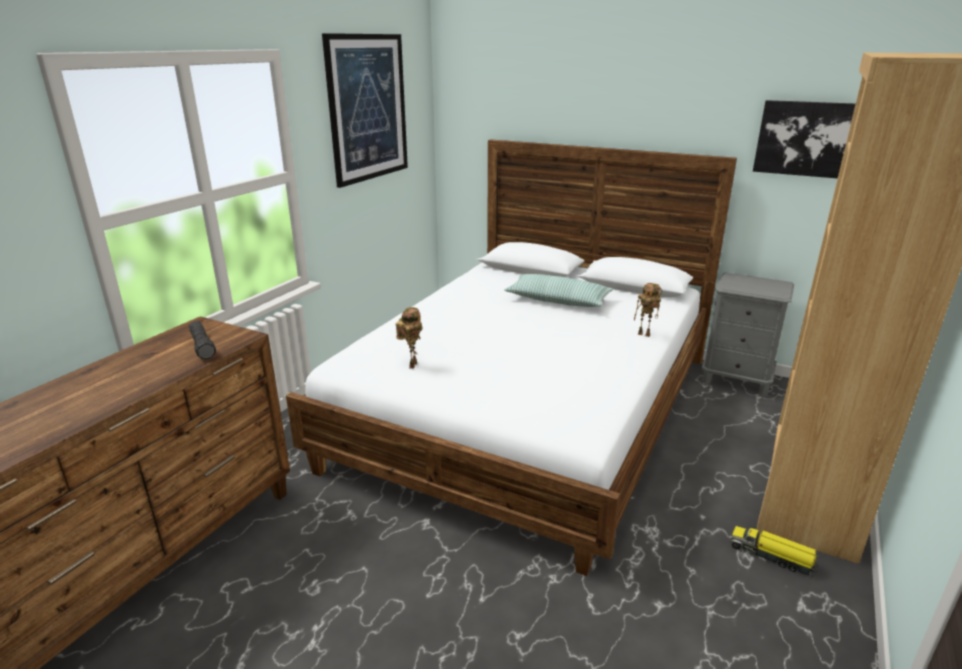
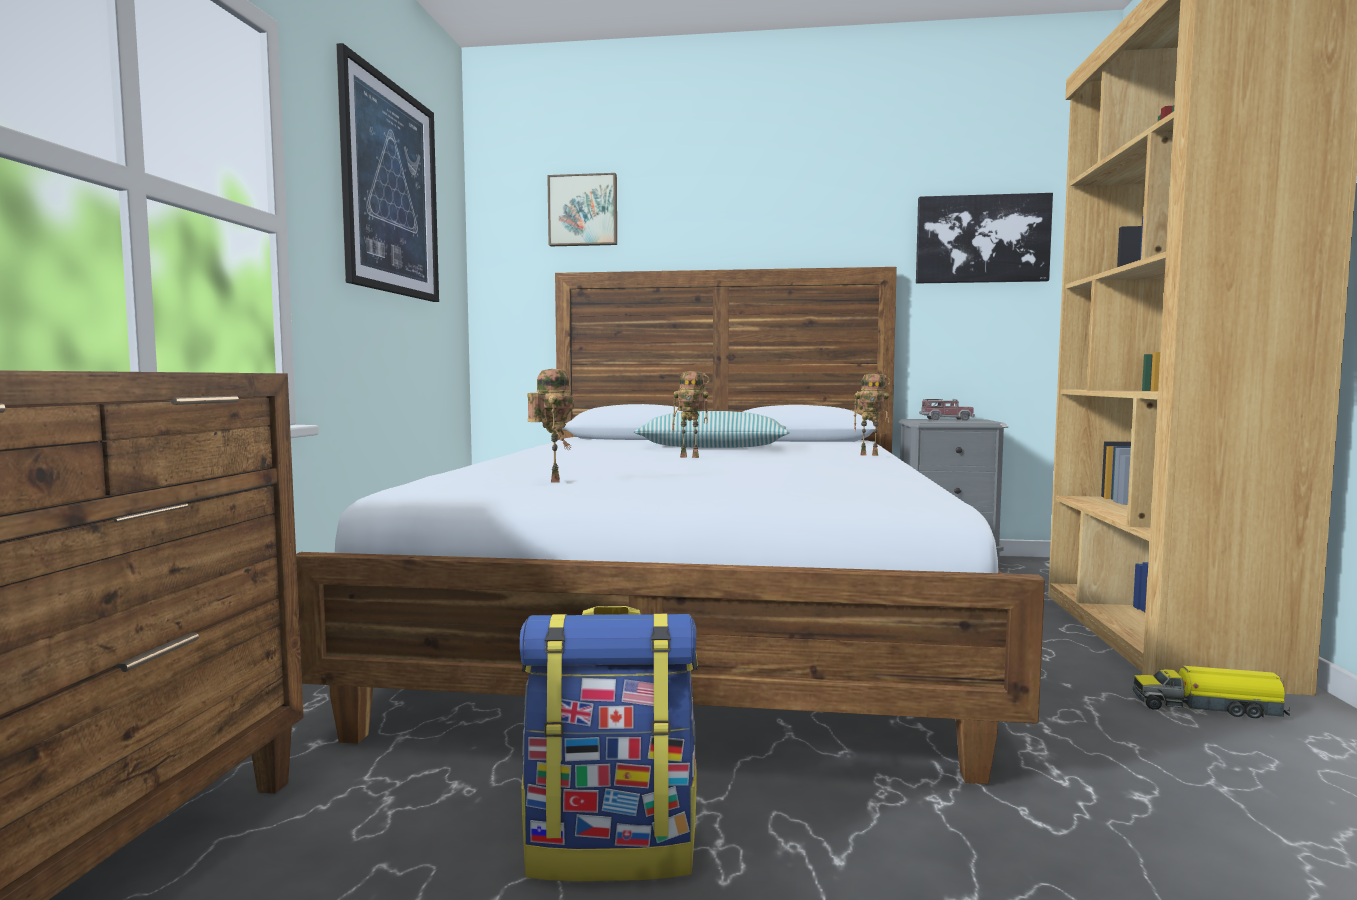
camera: 20 degrees left, 20 degrees down
(202, 347) = (135, 371): black flashlight -> none
(395, 565) = (613, 847): none -> backpack
(509, 93) = (583, 211): none -> picture
(522, 326) = (691, 457): none -> toy robot
(755, 280) = (946, 419): none -> toy truck

